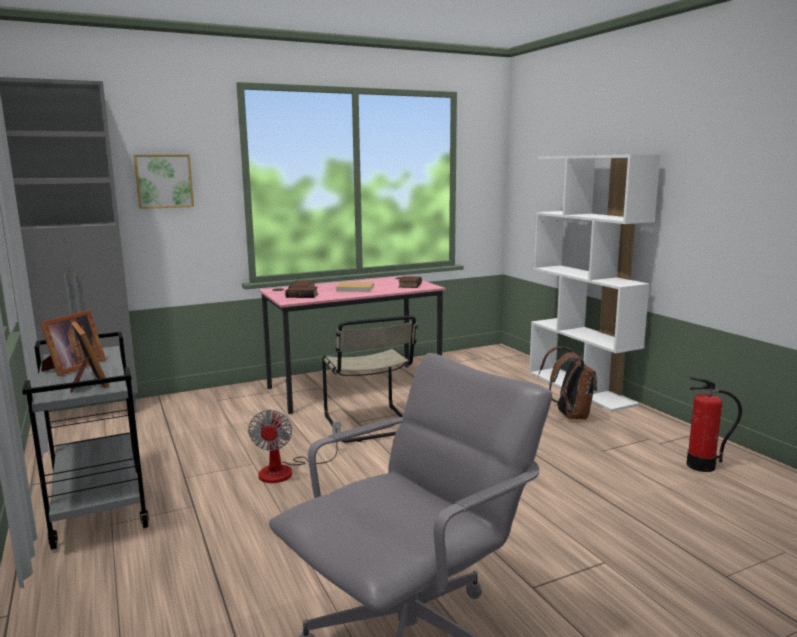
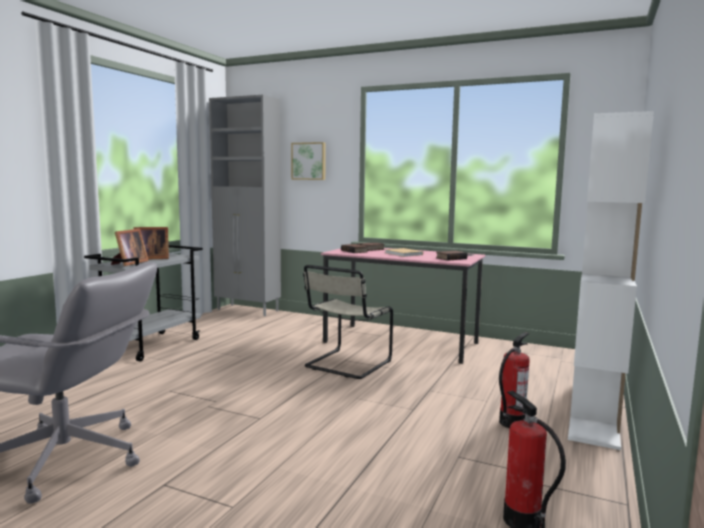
camera: 50 degrees right, 5 degrees down
(287, 471) = (243, 366): fan -> none
(569, 415) = (511, 423): brown backpack -> fire extinguisher

